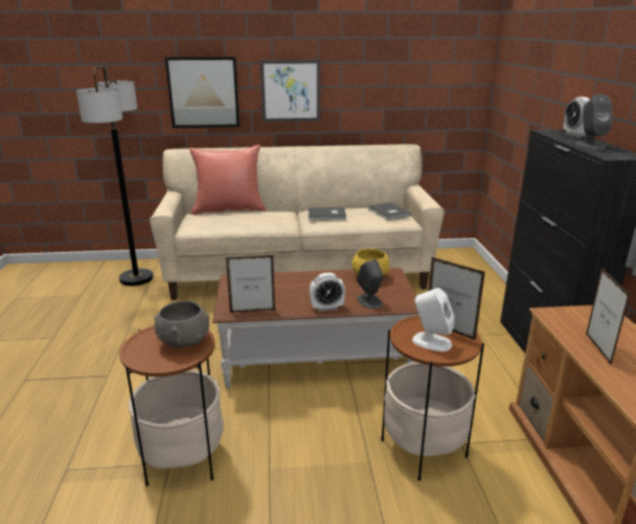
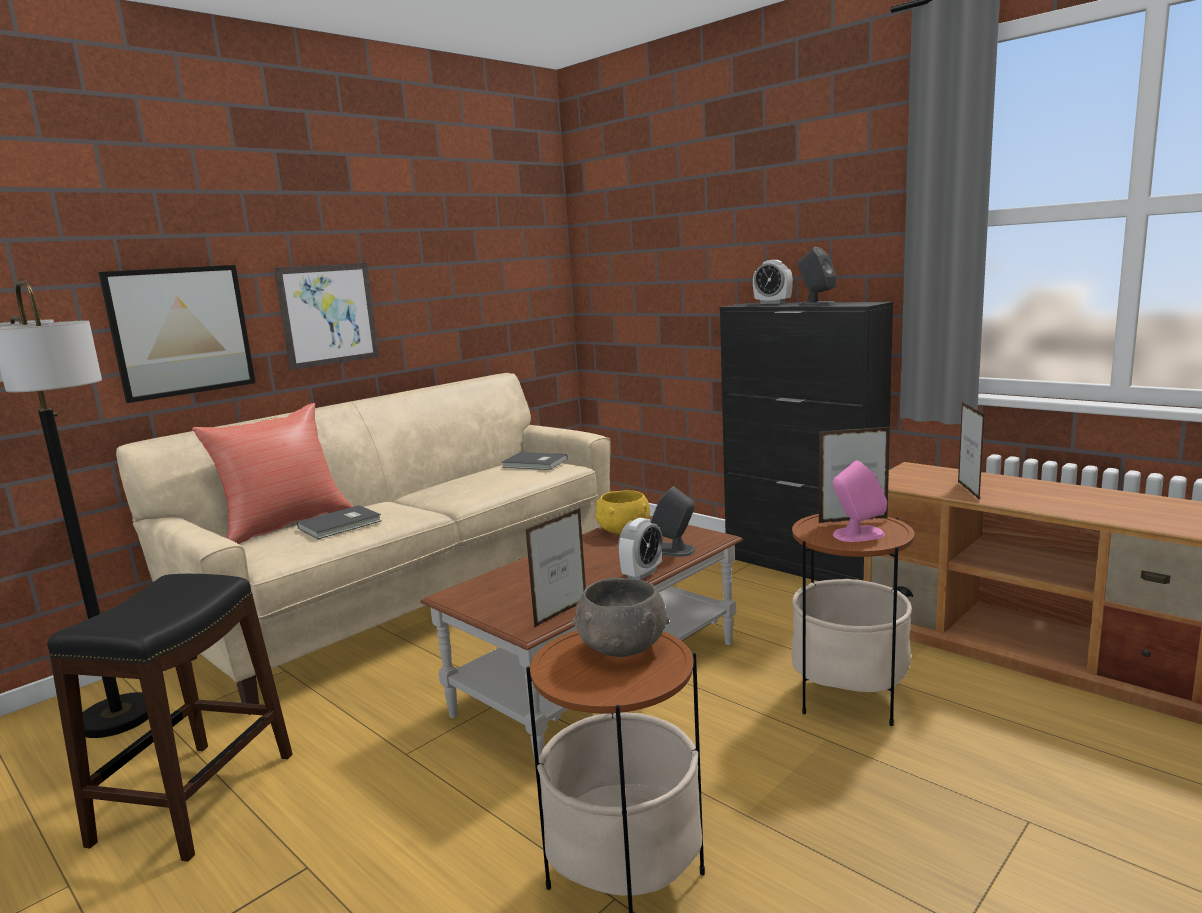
camera: 40 degrees left, 10 degrees down
(116, 326) = (197, 797): none -> black stool
(327, 215) = (463, 486): grey book -> grey book (341, 525)
(431, 342) = (858, 534): white speaker -> pink speaker
(598, 349) = (968, 490): picture frame -> picture frame turned 45 degrees clockwise

